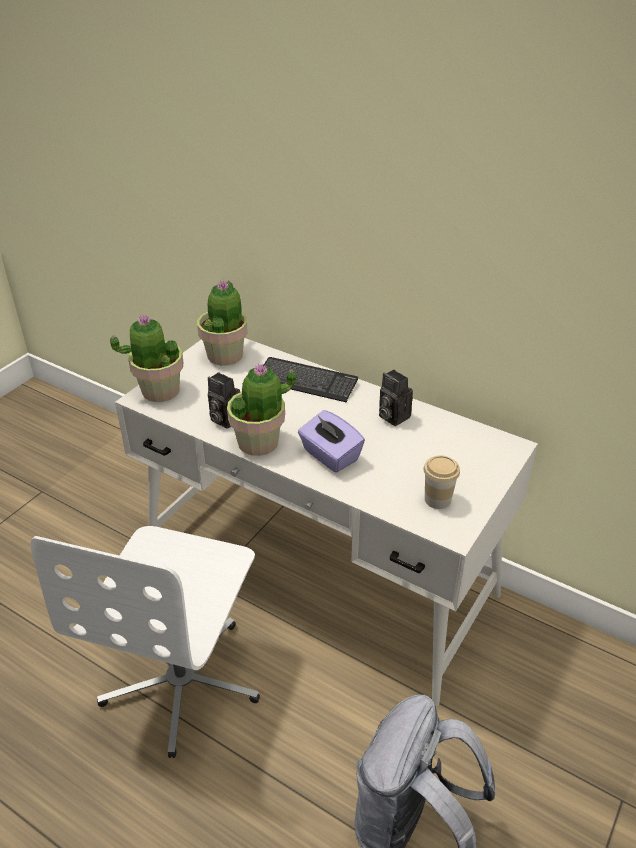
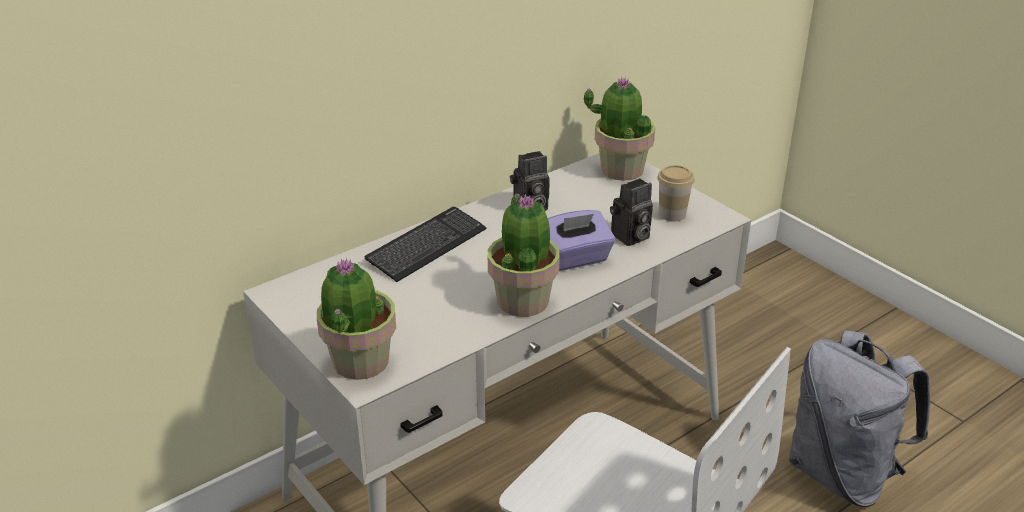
camera: 70 degrees left, 5 degrees down
(224, 419) = (461, 319): camera -> camera (630, 237)
(225, 355) = (319, 294): potted plant -> potted plant (621, 169)

